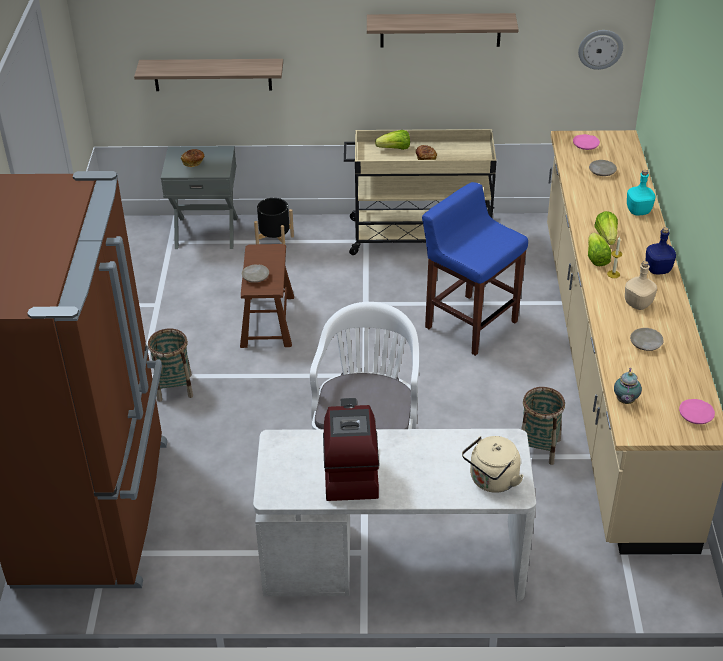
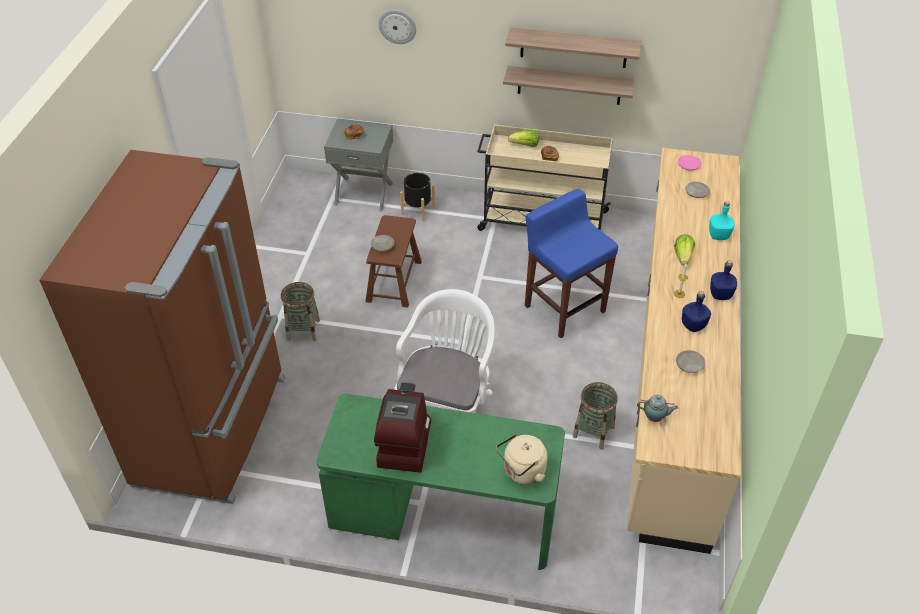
camera: 10 degrees right, 5 degrees up
(212, 74) = (376, 63): shelf -> shelf (569, 85)
(393, 561) = (443, 515): white desk -> green desk
(596, 258) = (668, 276): lettuce -> none
(600, 49) = (716, 80): wall clock -> wall clock (397, 26)
(625, 401) = (655, 418): teapot -> teapot turned 105 degrees counterclockwise
(637, 303) = (693, 325): beige bottle -> blue bottle
(696, 416) = (715, 442): pink plate -> none

